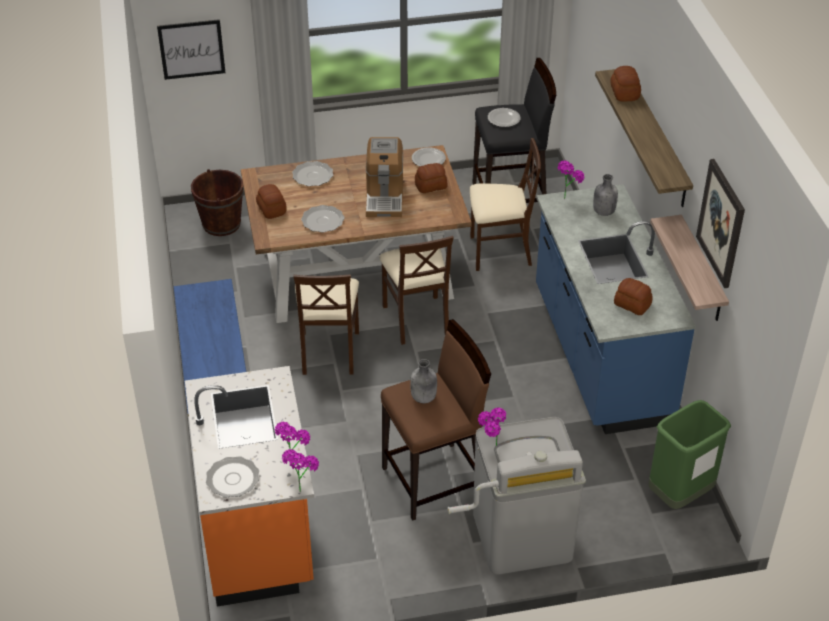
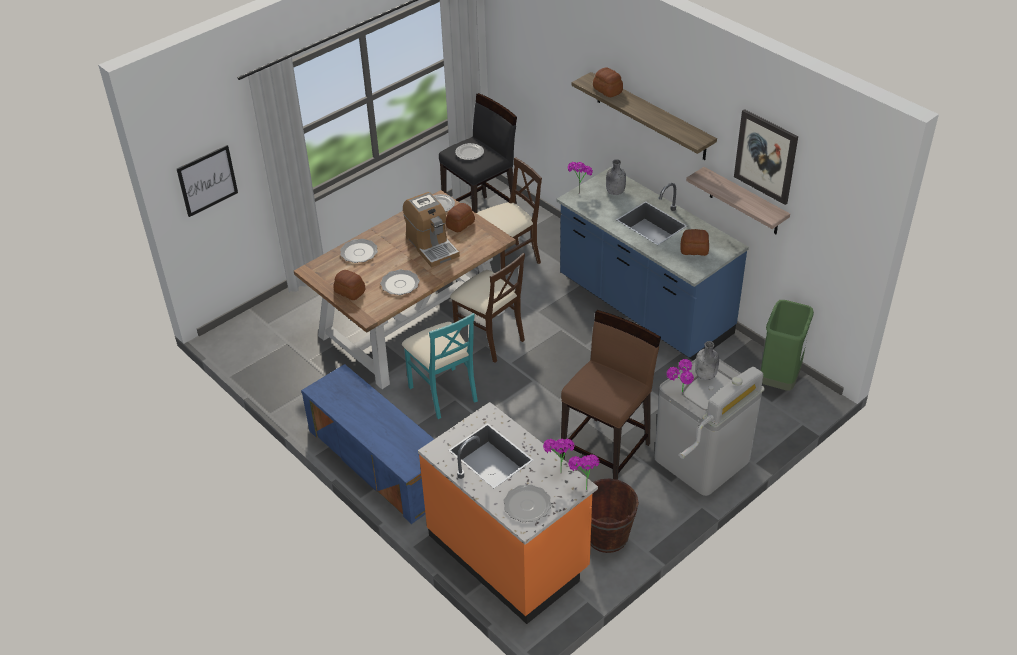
camera: 30 degrees left, 0 degrees up
(221, 224) = (266, 331): brown bucket -> brown bucket (607, 536)
(329, 351) = (443, 392): beige chair -> turquoise chair
(423, 398) = (600, 382): grey bottle -> grey bottle (706, 375)

